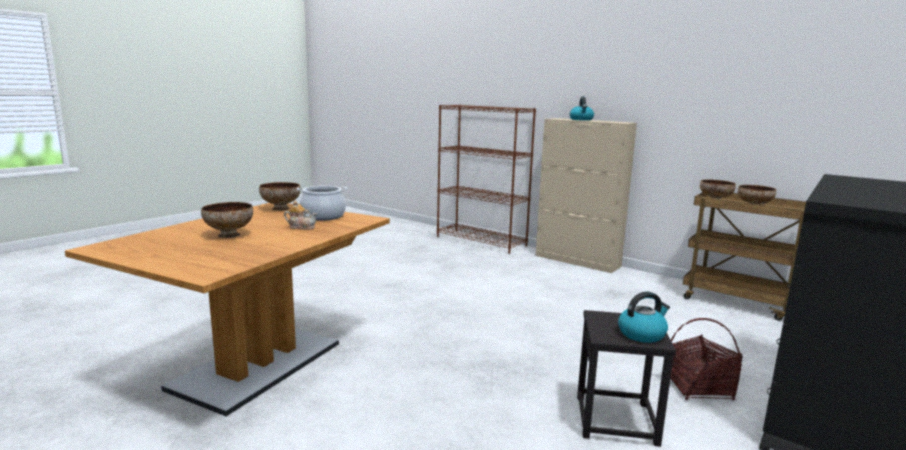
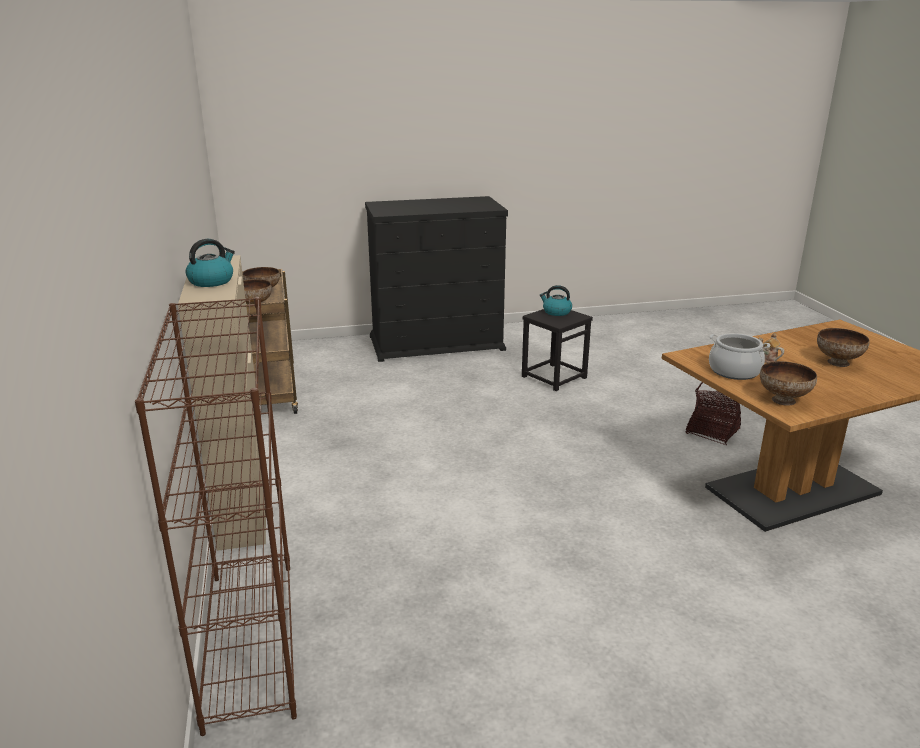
camera: 140 degrees left, 10 degrees up
(698, 388) = (472, 371): basket -> basket (712, 431)

